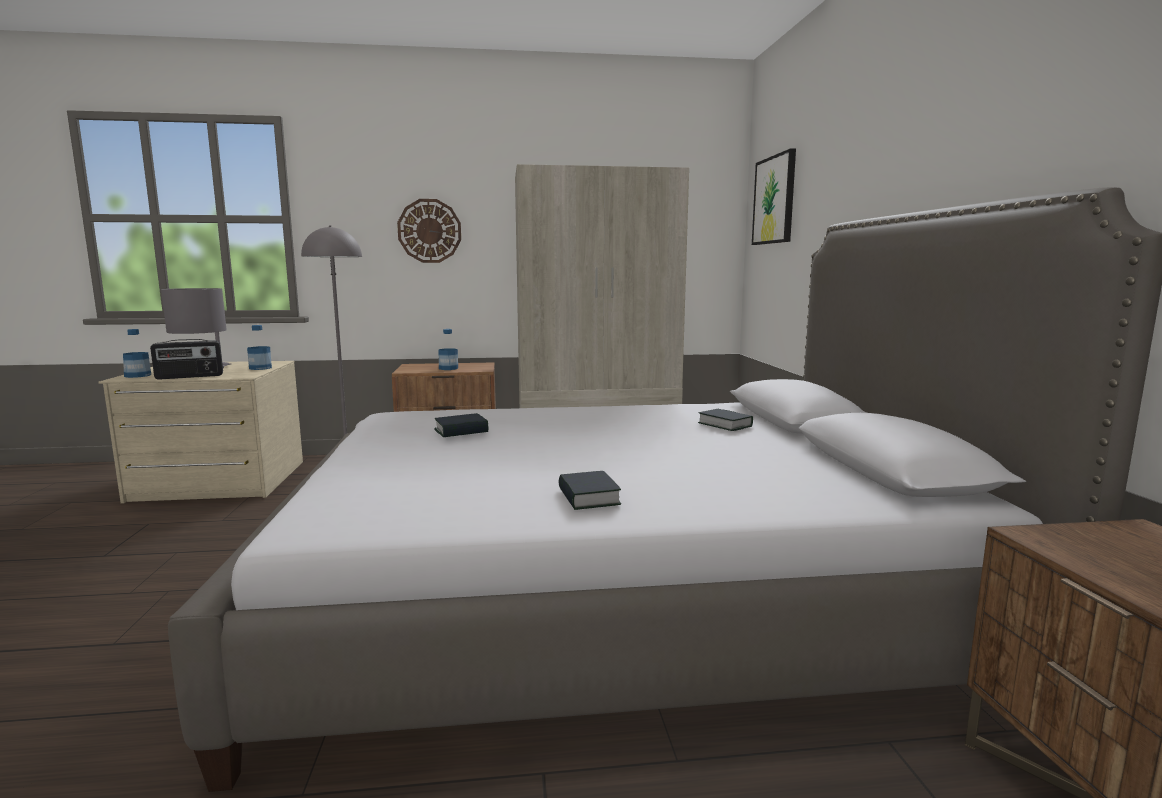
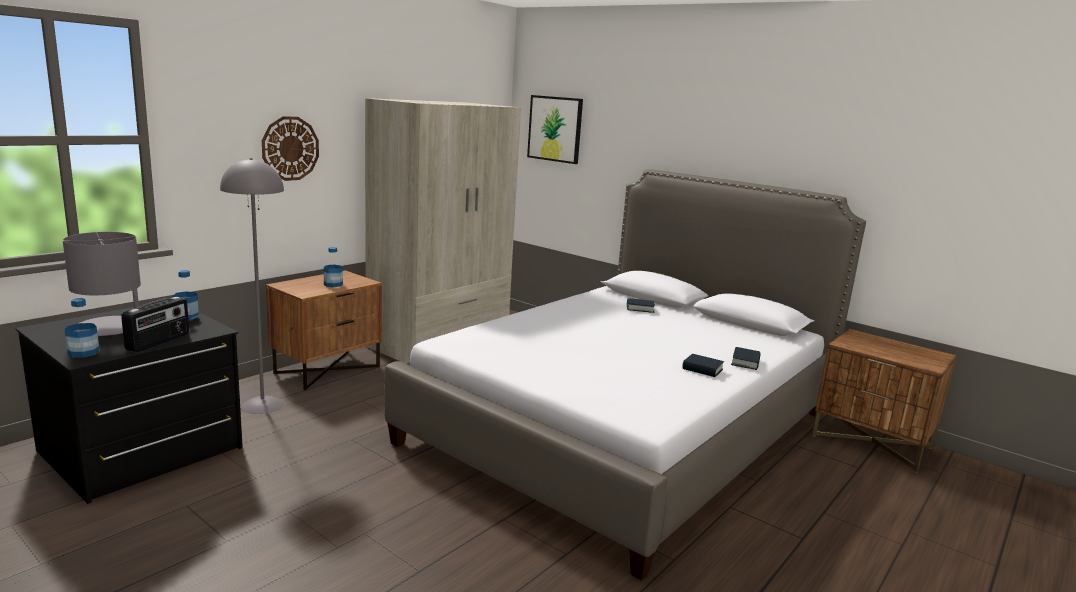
camera: 45 degrees left, 5 degrees up
(219, 481) = (142, 450): beige dresser -> black dresser
(461, 431) = (543, 345): book -> book (745, 362)

